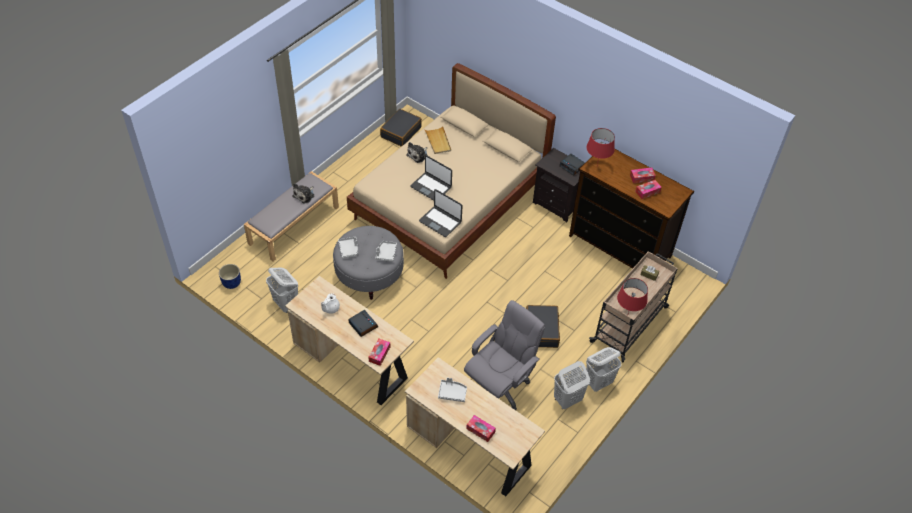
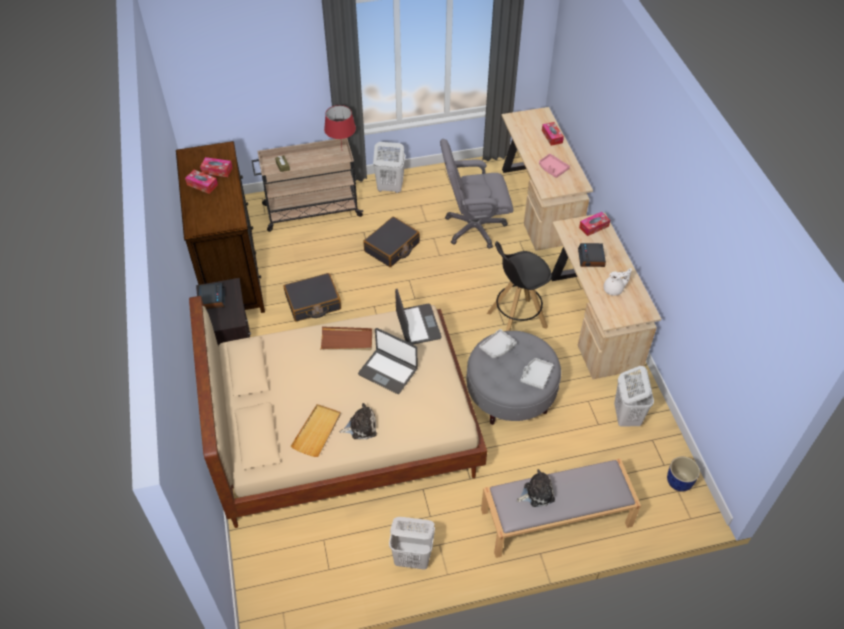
camera: 140 degrees left, 0 degrees up
(400, 132) = (299, 585): black suitcase -> black suitcase (313, 303)
(405, 327) = (516, 320): none -> black stool
(431, 187) = (388, 371): laptop -> laptop turned 135 degrees clockwise
(452, 393) = (552, 169): grey tray -> pink tray
(472, 190) = (347, 340): none -> brown tray
(567, 400) = (428, 190): white laundry basket -> white laundry basket (413, 558)
(597, 166) = (227, 219): red table lamp -> none

